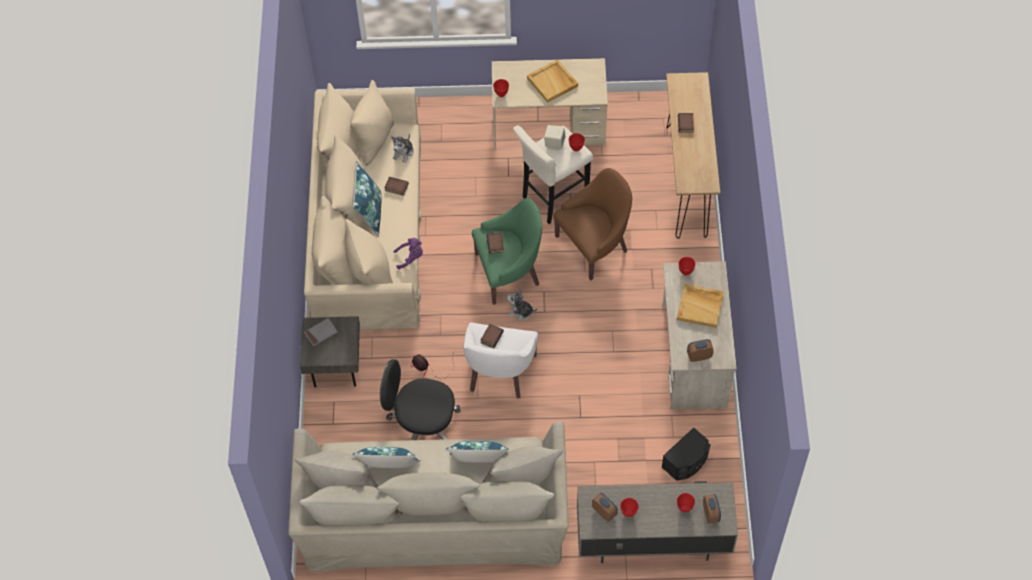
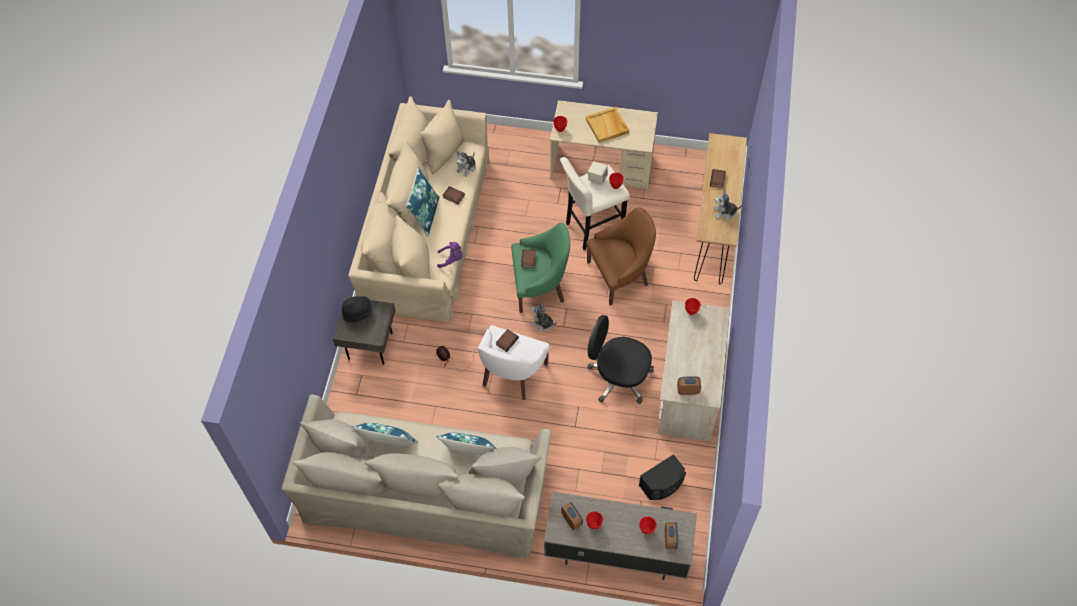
camera: 10 degrees right, 0 degrees up
(321, 333) = (358, 312): grey book -> black hat
(422, 424) = (434, 408): black office chair -> black office chair (618, 377)
(700, 159) = (725, 212): none -> plush toy
(700, 306) = (698, 345): beige tray -> none

